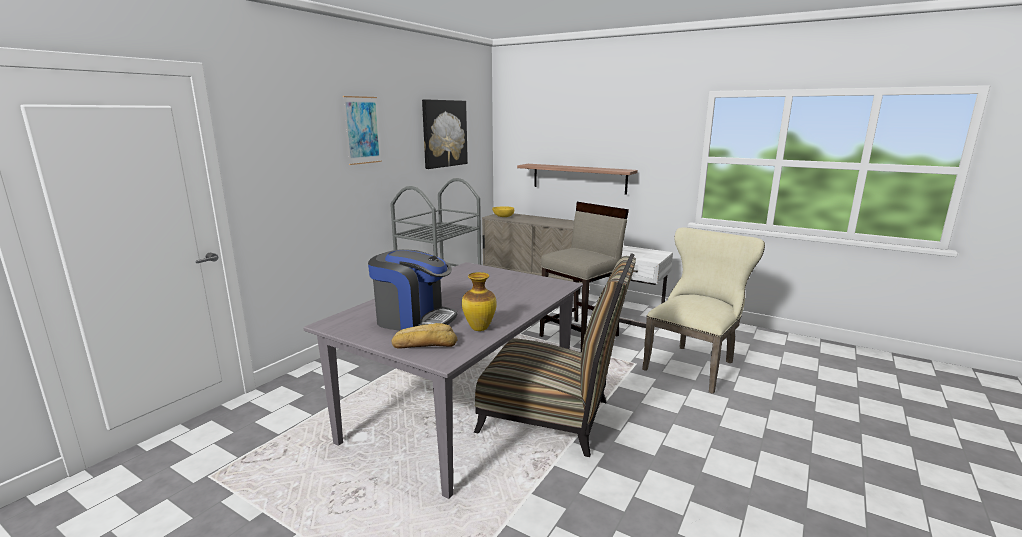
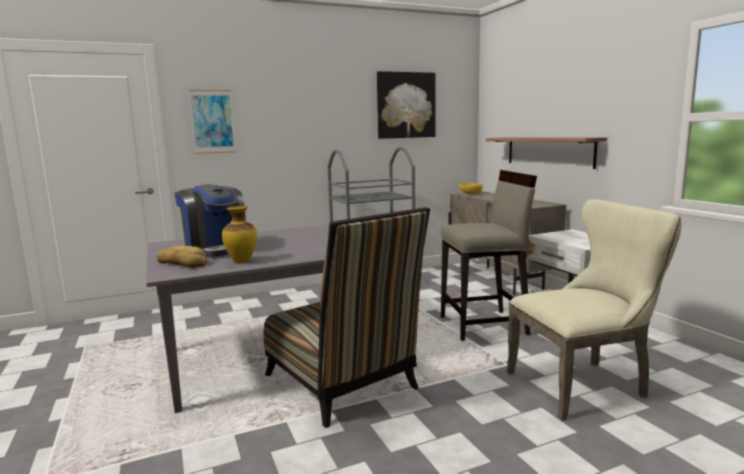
camera: 35 degrees right, 5 degrees down
(362, 130) = (303, 99): picture -> picture (212, 121)

